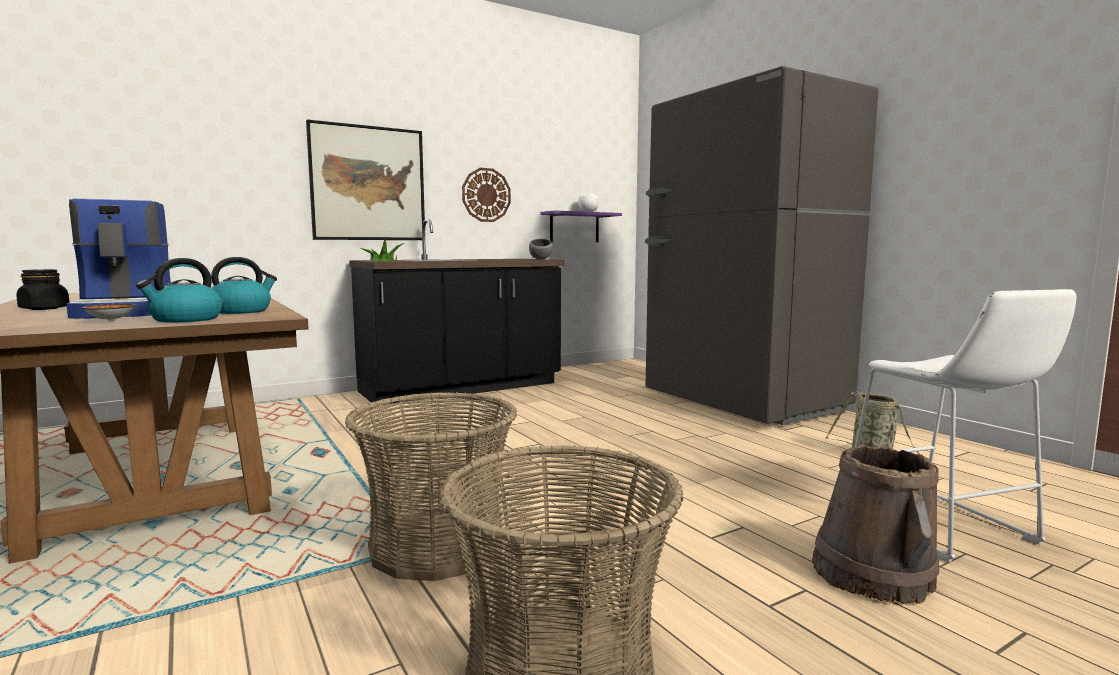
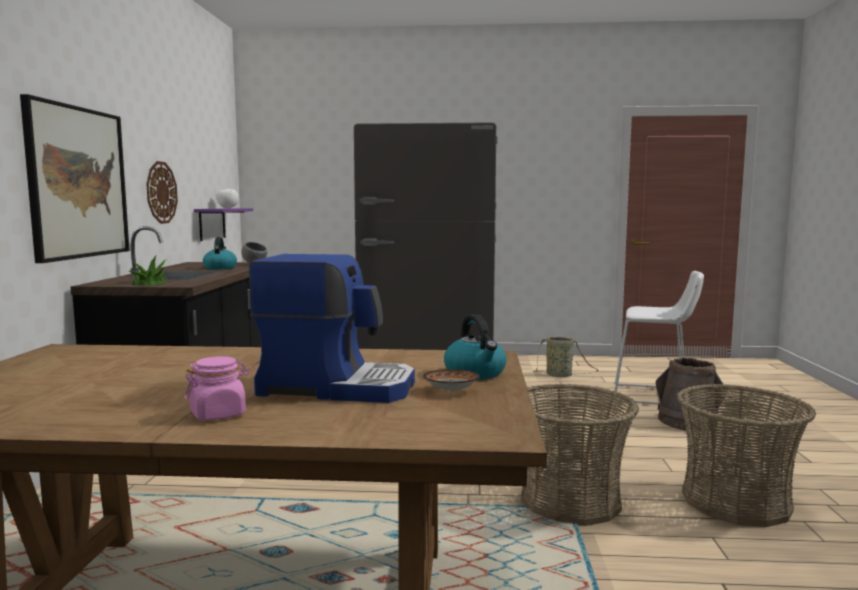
camera: 55 degrees left, 0 degrees up
(44, 309) = (218, 414): black jar -> pink jar
(241, 311) = (419, 359): kettle -> kettle (220, 268)

